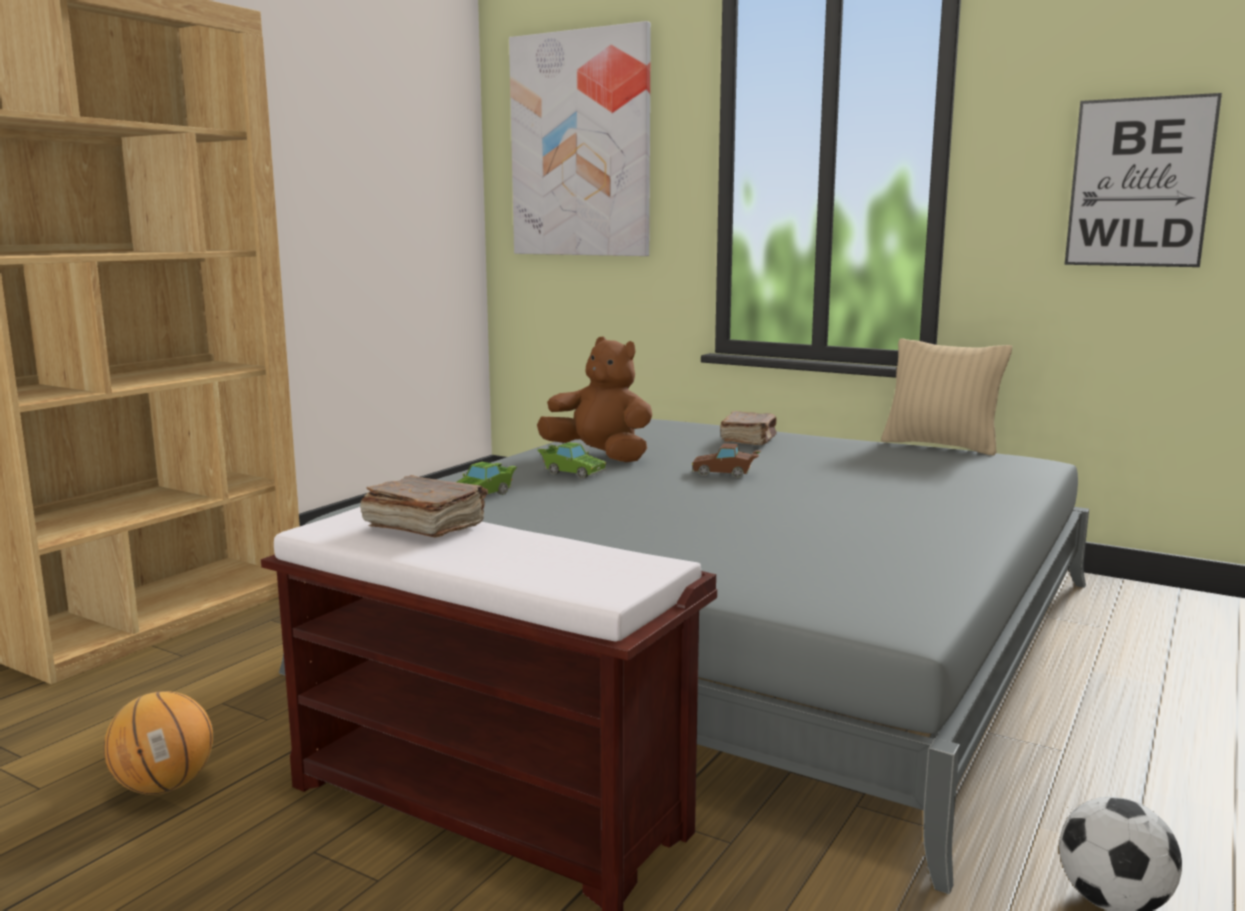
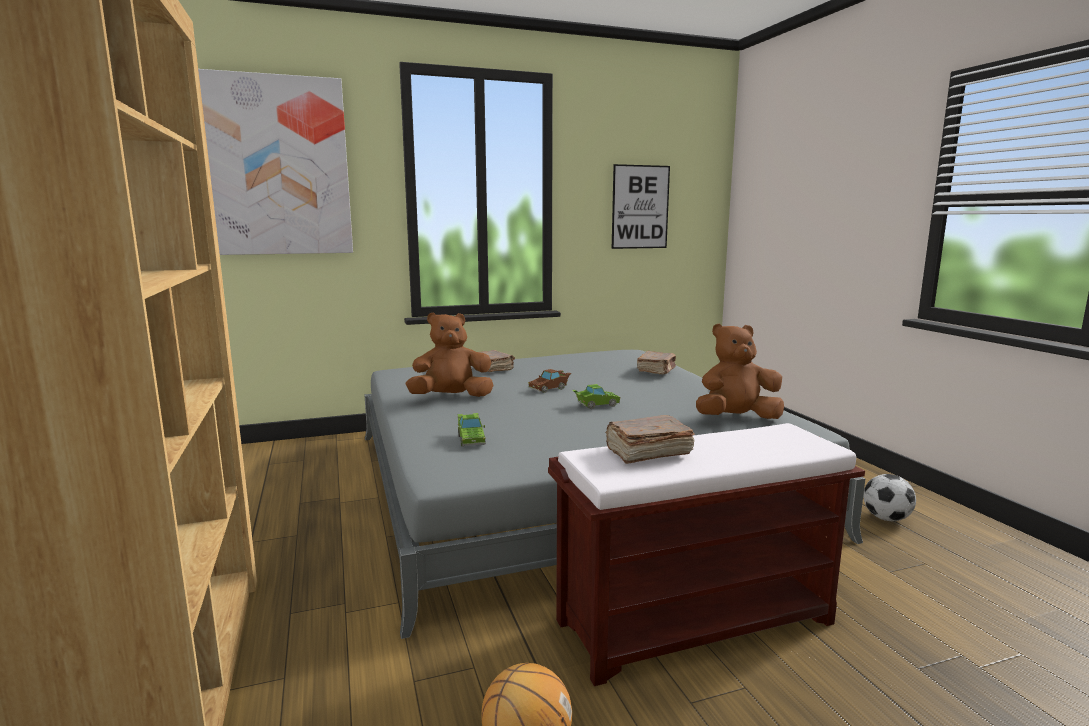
camera: 50 degrees left, 0 degrees up
(571, 473) = (476, 410): green toy car -> green toy car (595, 405)
(841, 574) = (736, 418): none -> brown plush toy
(941, 446) = (580, 352): beige pillow -> none
(962, 491) = (657, 370): none -> brown book

